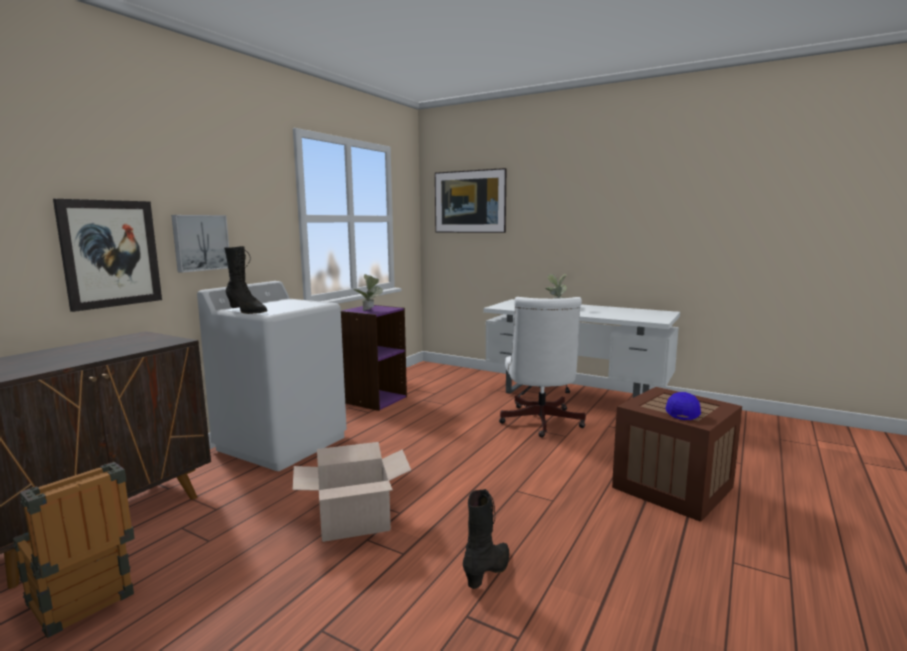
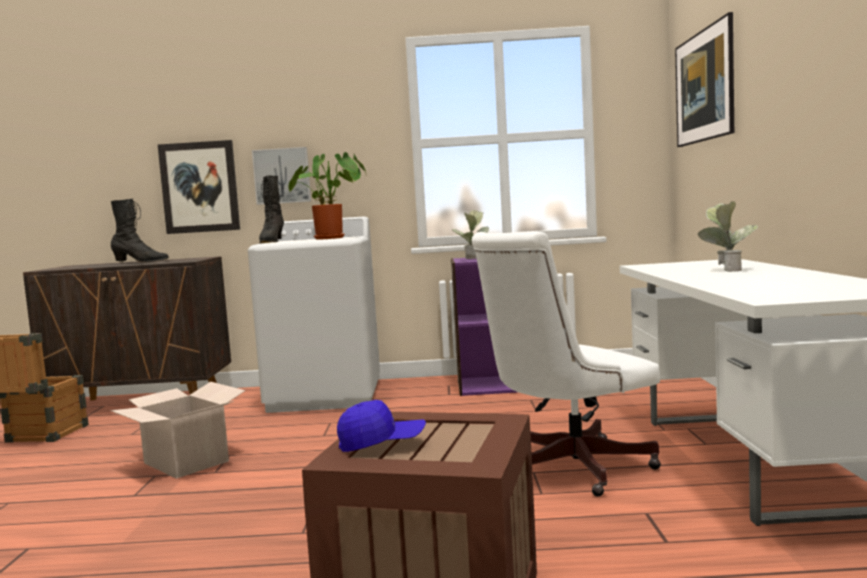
camera: 60 degrees right, 5 degrees down
(288, 303) = (333, 238): none -> potted plant
(489, 571) = (110, 538): black boot -> black boot (140, 262)

